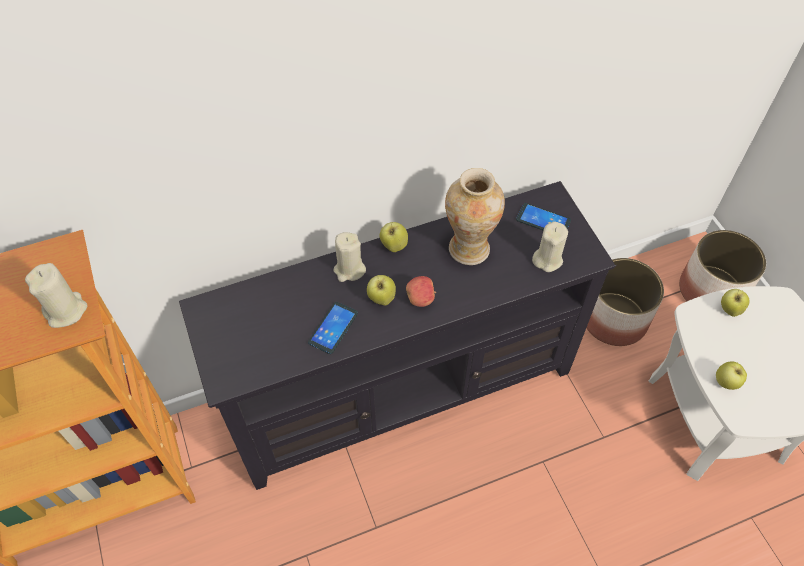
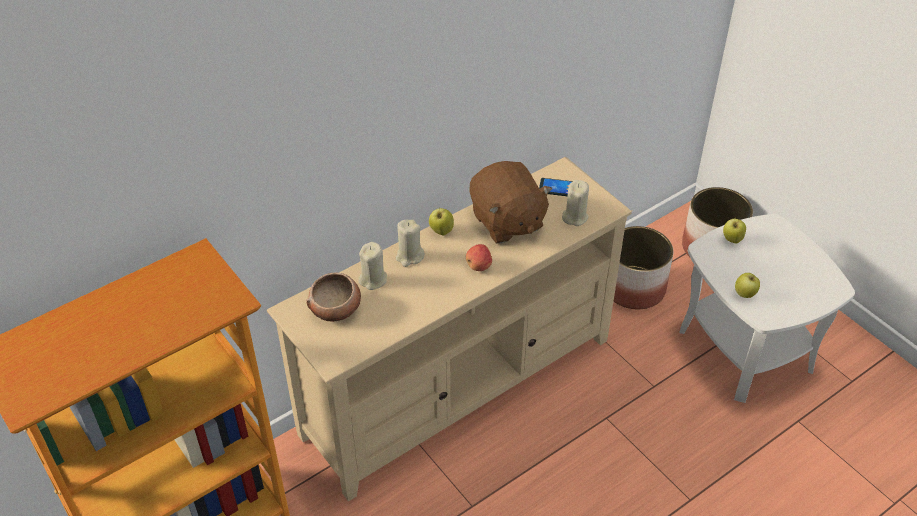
camera: 15 degrees left, 10 degrees down
(66, 311) = (221, 295): beige candle -> beige candle (373, 279)
(250, 317) = (336, 309): none -> bowl
(333, 328) = (412, 302): phone -> none
(381, 299) = (445, 273): apple -> none
(401, 388) = (457, 386): black tv stand -> beige tv stand
(469, 249) = (506, 222): vase -> brown plush toy

